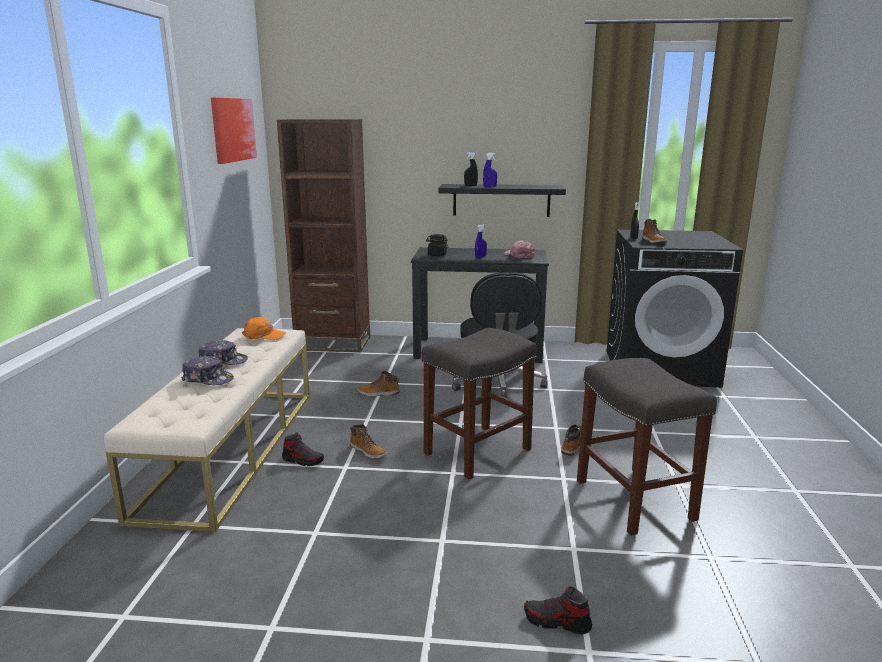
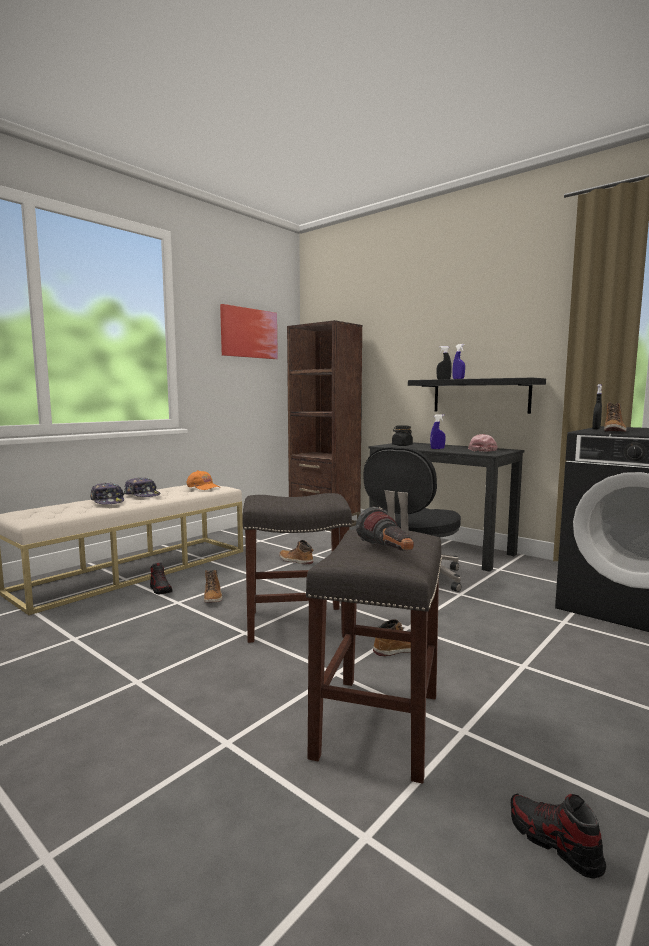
camera: 35 degrees right, 10 degrees down
(557, 622) = (80, 806): shoe -> shoe (554, 843)
(661, 380) = (388, 553): none -> flashlight

